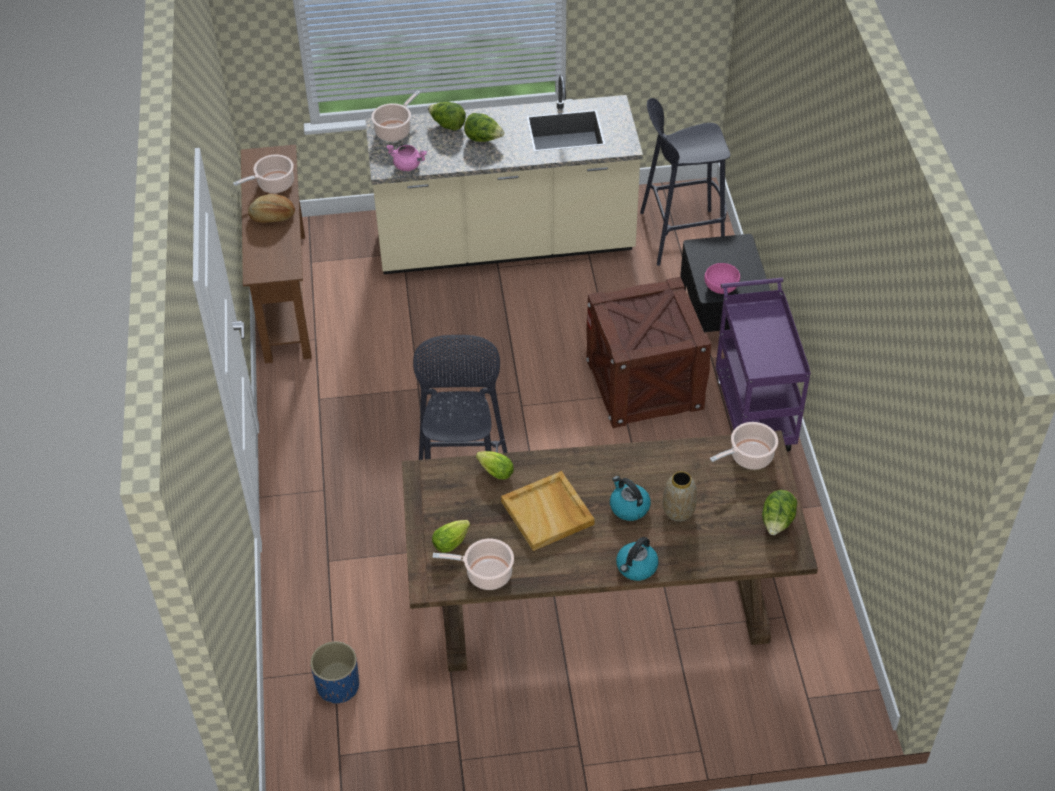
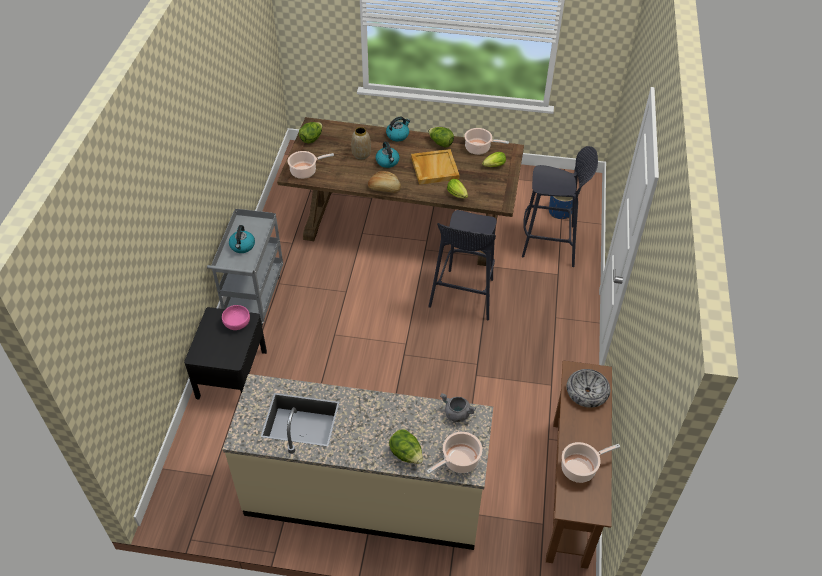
camera: 165 degrees left, 0 degrees up
(270, 252) = (587, 392): none -> bowl
(272, 216) = (583, 430): bread -> bread (384, 188)
(408, 165) = (456, 414): pink cooking pot -> grey cooking pot
(483, 139) = (379, 428): lettuce -> lettuce (440, 143)
(644, 384) = (314, 338): crate -> none
(680, 234) = (212, 465): grey stool -> grey stool (550, 244)
(753, 414) = (254, 300): purple cart -> grey cart
(767, 338) = (242, 246): none -> kettle

